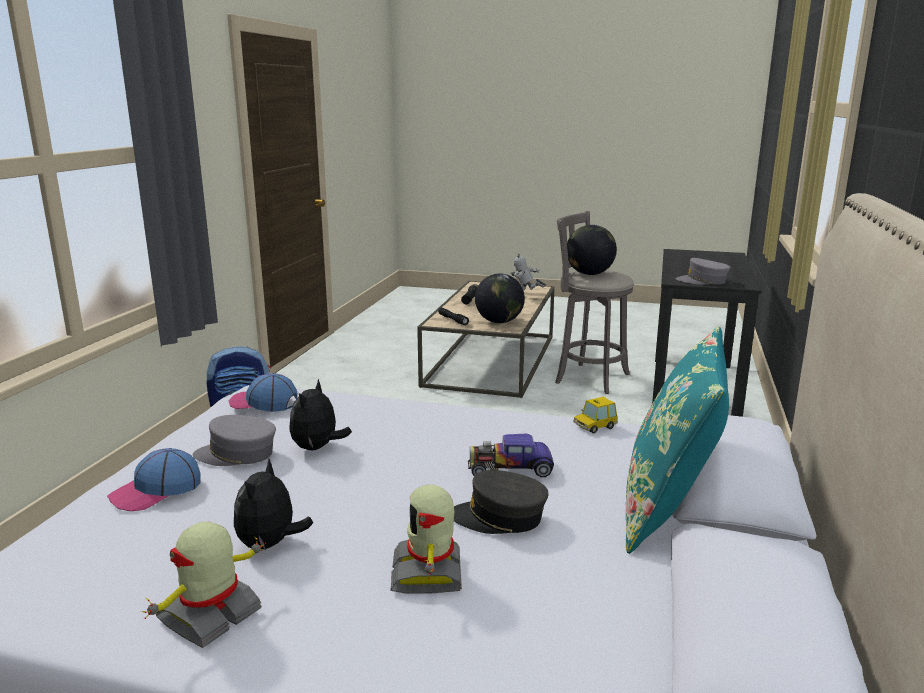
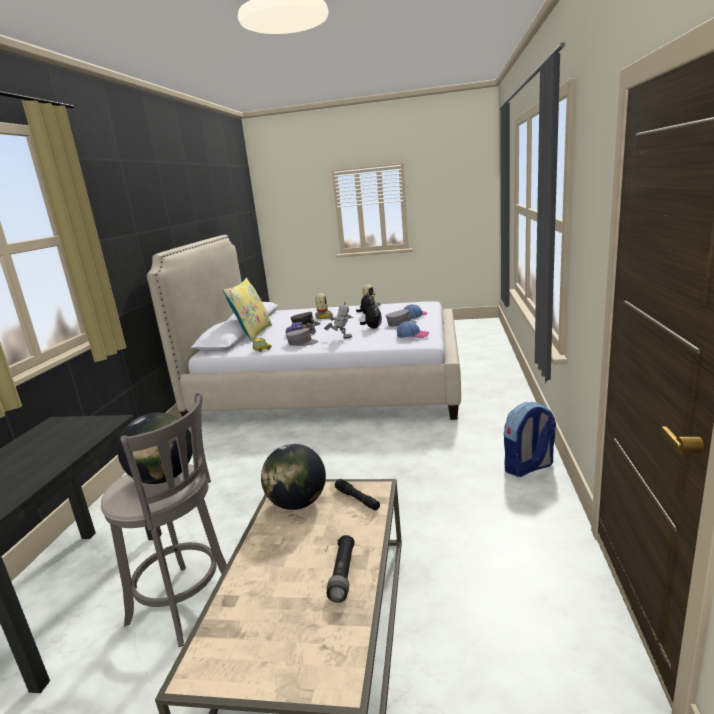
camera: 175 degrees right, 0 degrees up
(525, 297) = (242, 603): toy robot -> toy robot (341, 338)
(668, 508) = (253, 333): turquoise pillow -> yellow pillow
(702, 281) = (83, 425): grey cap -> grey cap (302, 343)

